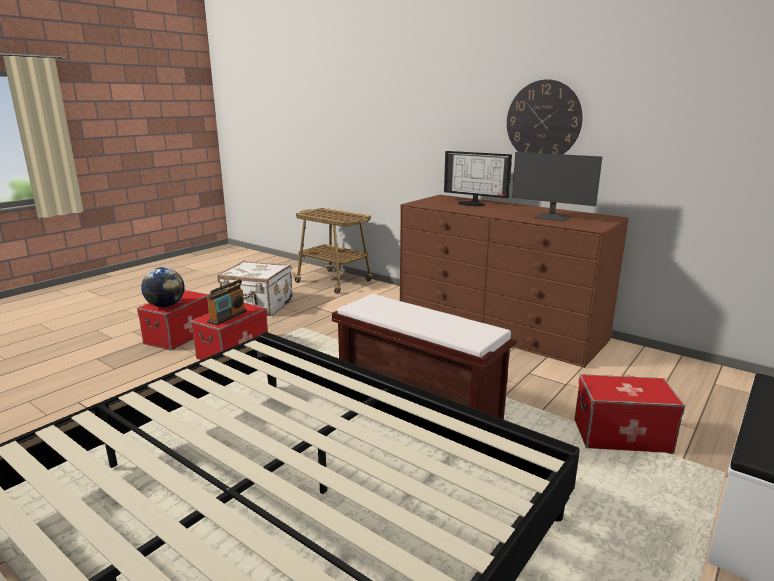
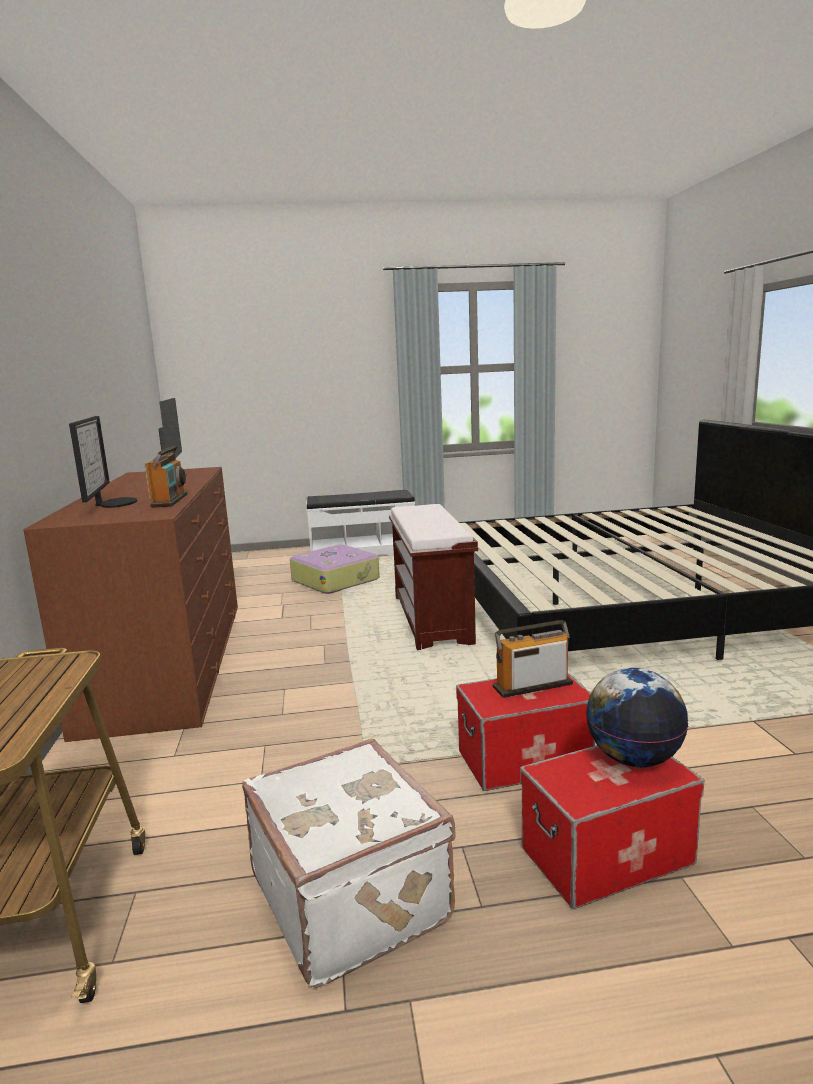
camera: 135 degrees left, 5 degrees down
(451, 208) = (170, 500): none -> radio
(543, 121) = (62, 367): wall clock -> none
(621, 436) = (336, 580): storage box -> suitcase

